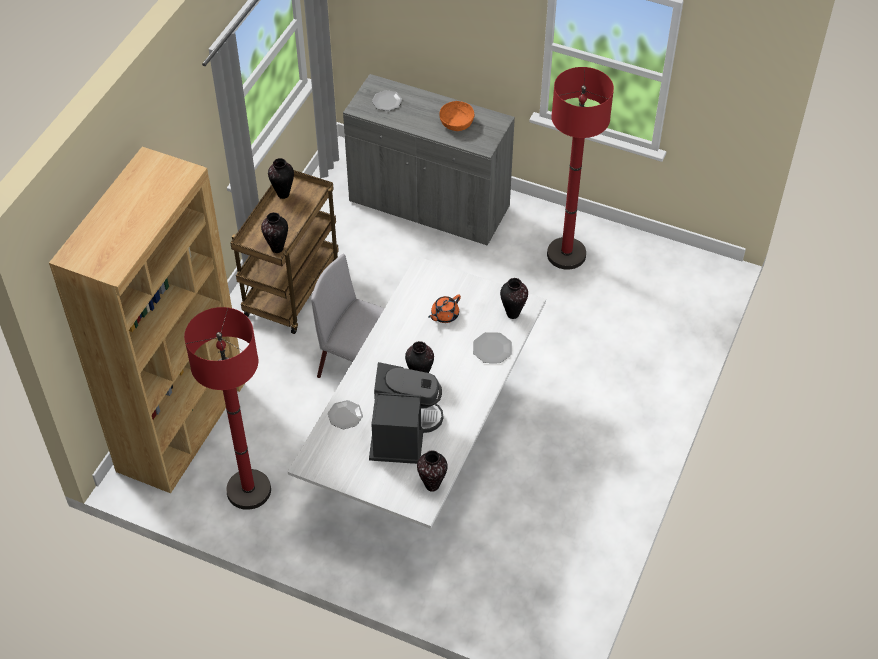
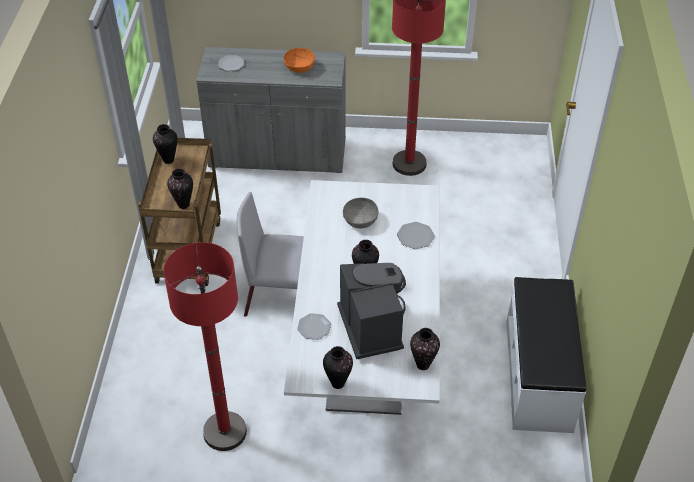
camera: 20 degrees left, 5 degrees down
(182, 425) = (136, 393): brown bookcase -> none
(444, 315) = (360, 220): orange teapot -> grey bowl
(512, 313) = (418, 204): vase -> vase (337, 383)
(589, 531) = (539, 375): none -> white bench

